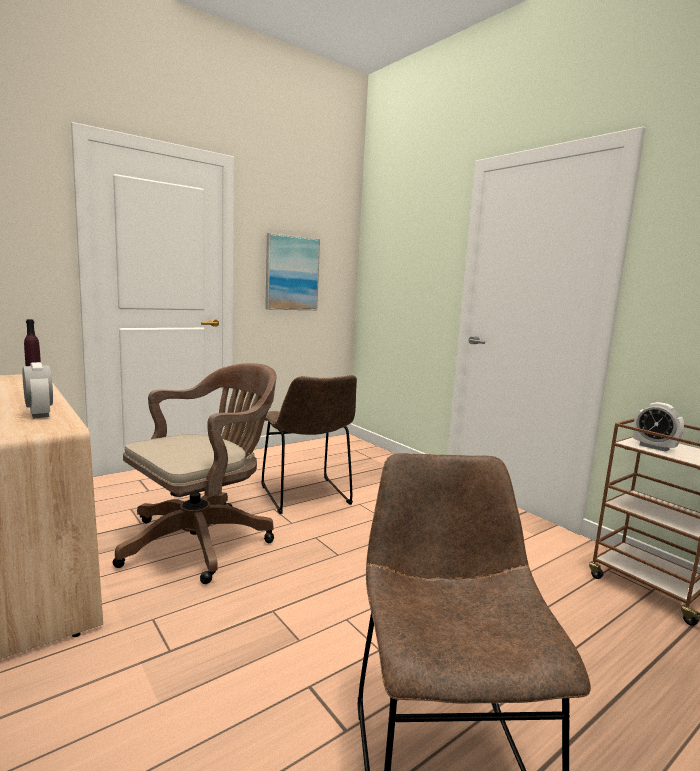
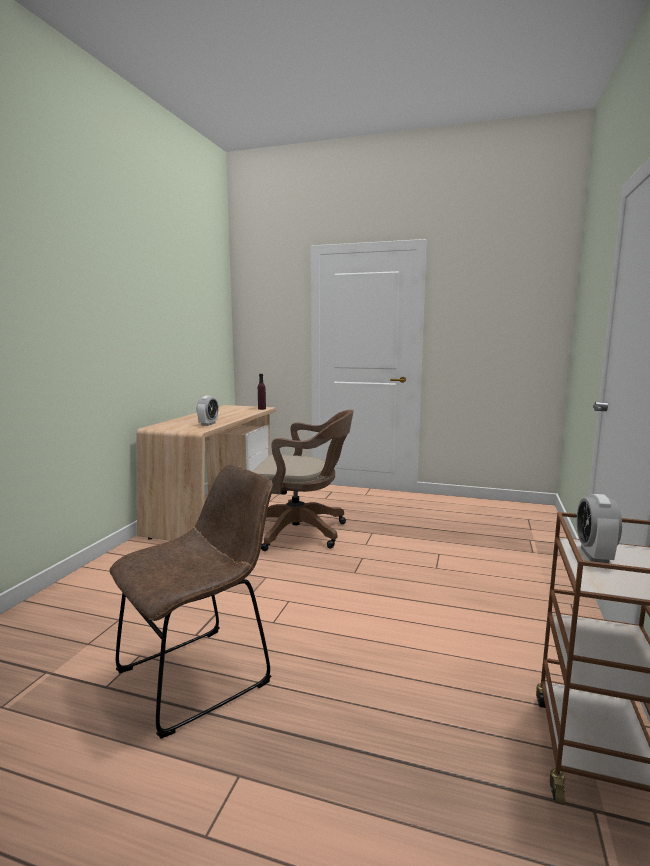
camera: 55 degrees right, 0 degrees up
(291, 273) = (483, 334): picture -> none
(306, 497) = (409, 535): brown chair -> none

